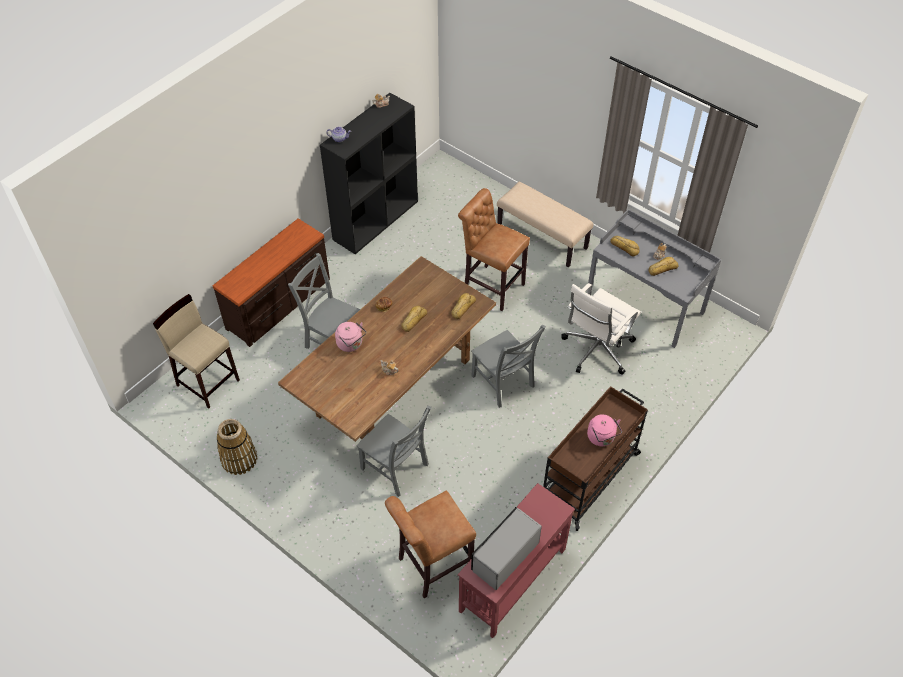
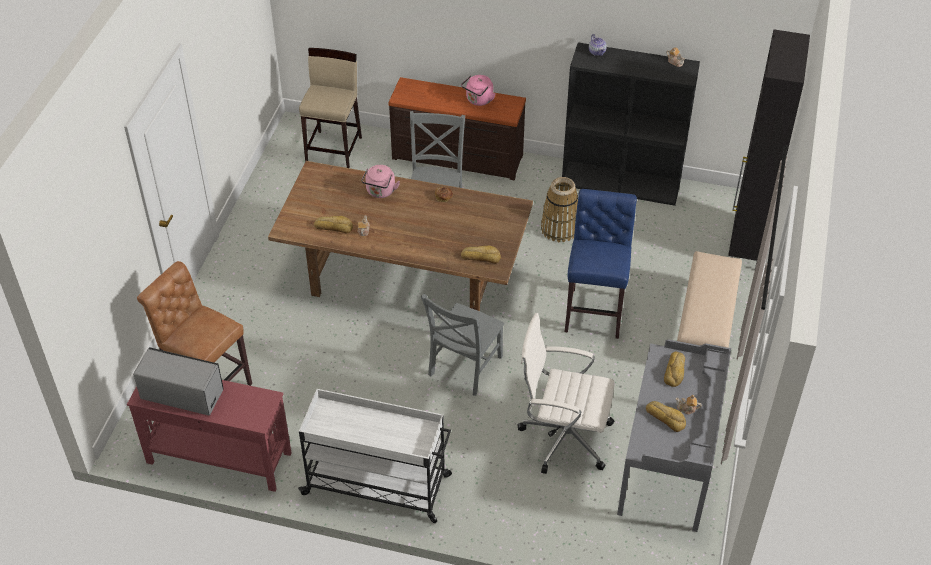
camera: 65 degrees right, 5 degrees down
(239, 459) = (260, 204): basket -> basket (559, 228)
(396, 468) = (306, 319): grey chair -> none
(413, 320) = (439, 225): bread -> bread (334, 227)
(478, 183) = (745, 246): none -> black cabinet
(491, 286) = (595, 310): brown stool -> blue stool
(589, 477) = (378, 485): brown cart -> white cart
(602, 438) = (374, 434): pink kettle -> pink kettle (478, 100)

